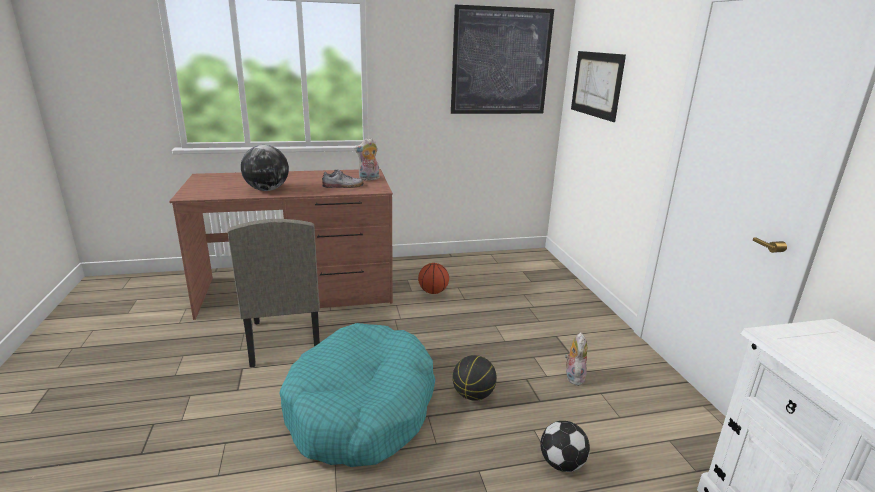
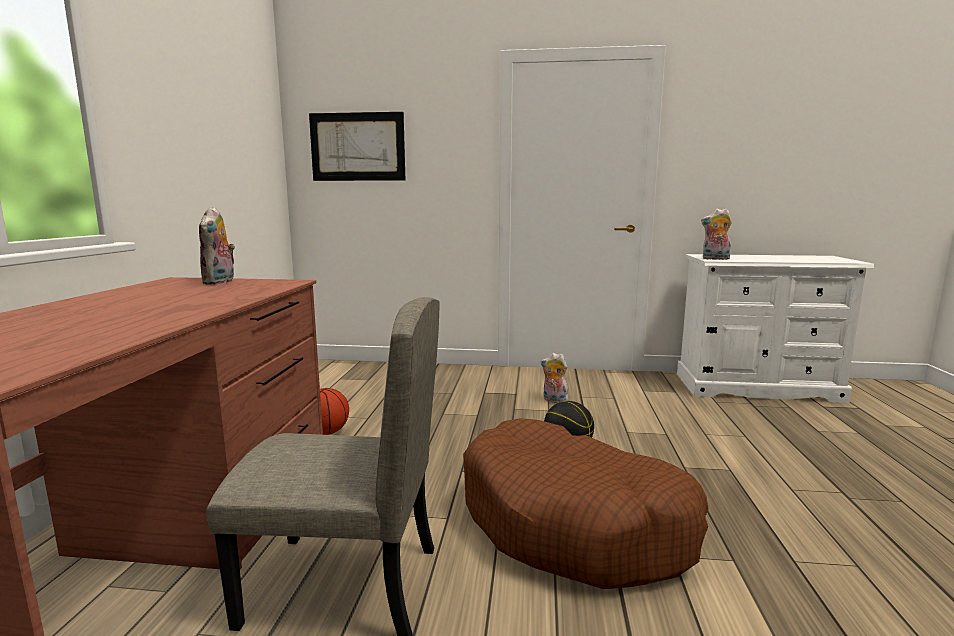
camera: 70 degrees left, 10 degrees down
(267, 190) = (141, 321): globe -> none
(343, 186) = (232, 290): shoe -> none
(361, 409) = (575, 523): turquoise dog bed -> brown dog bed
(501, 62) = (238, 117): picture -> none
(561, 463) = (671, 430): football -> none
(786, 337) = (715, 259): none -> plush toy

